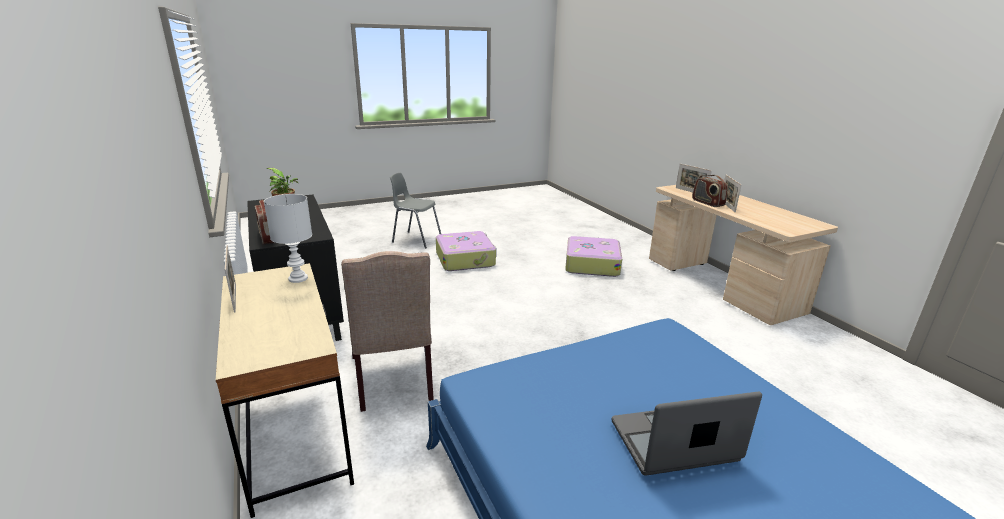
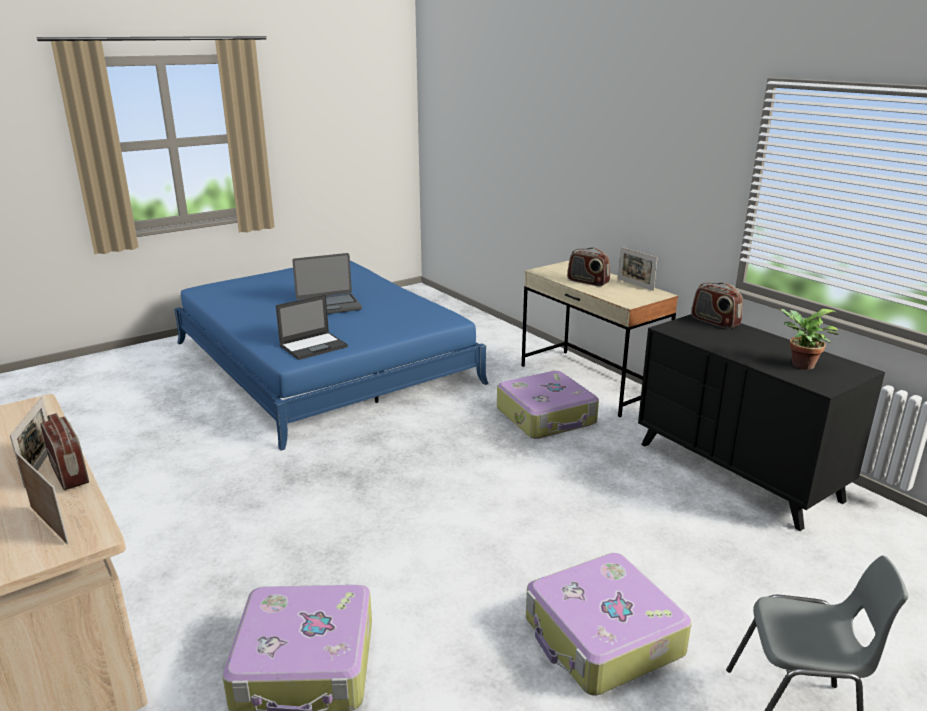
camera: 170 degrees right, 0 degrees up
(285, 310) = (587, 282): none -> radio
(299, 278) = (614, 298): white table lamp -> none
(394, 380) = (547, 416): beige chair -> suitcase
(652, 347) = (314, 346): none -> laptop

